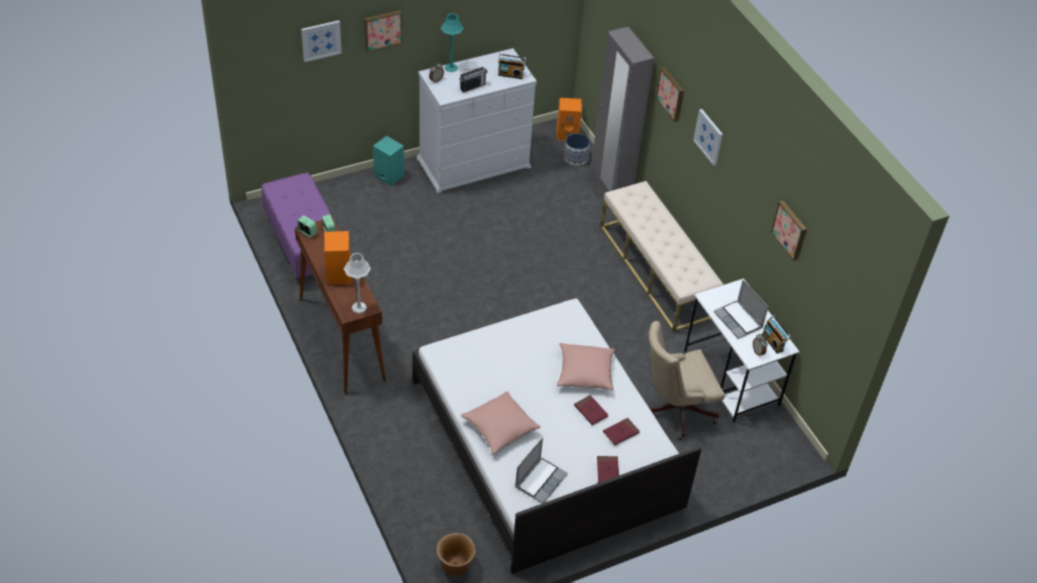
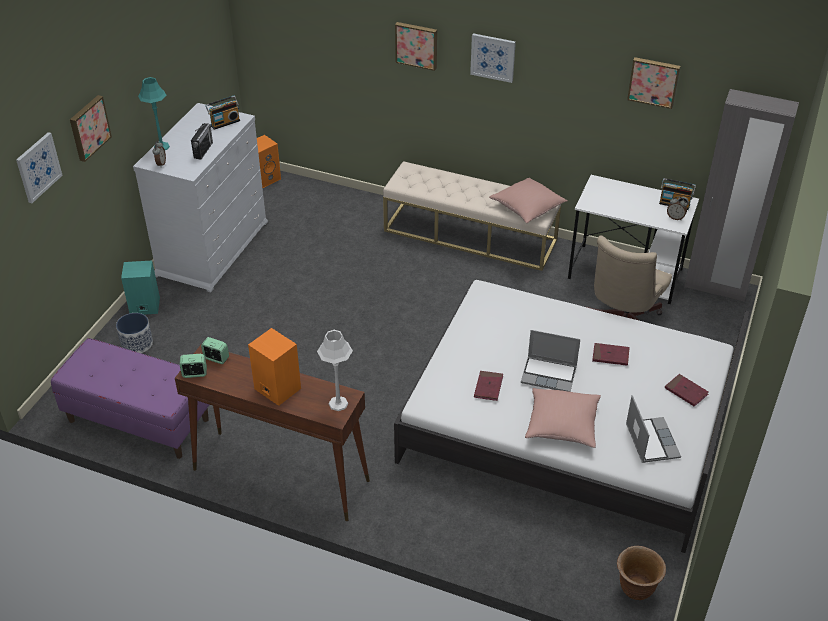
camera: 40 degrees left, 5 degrees down
(576, 157) = (295, 192): planter -> planter (137, 343)
(585, 373) = (564, 330): pink pillow -> pink pillow (527, 207)
(610, 188) = (353, 198): grey wardrobe -> grey wardrobe (716, 287)
(621, 432) = (654, 354): red book -> red book (488, 387)
(739, 320) = (631, 205): laptop -> laptop (549, 375)

